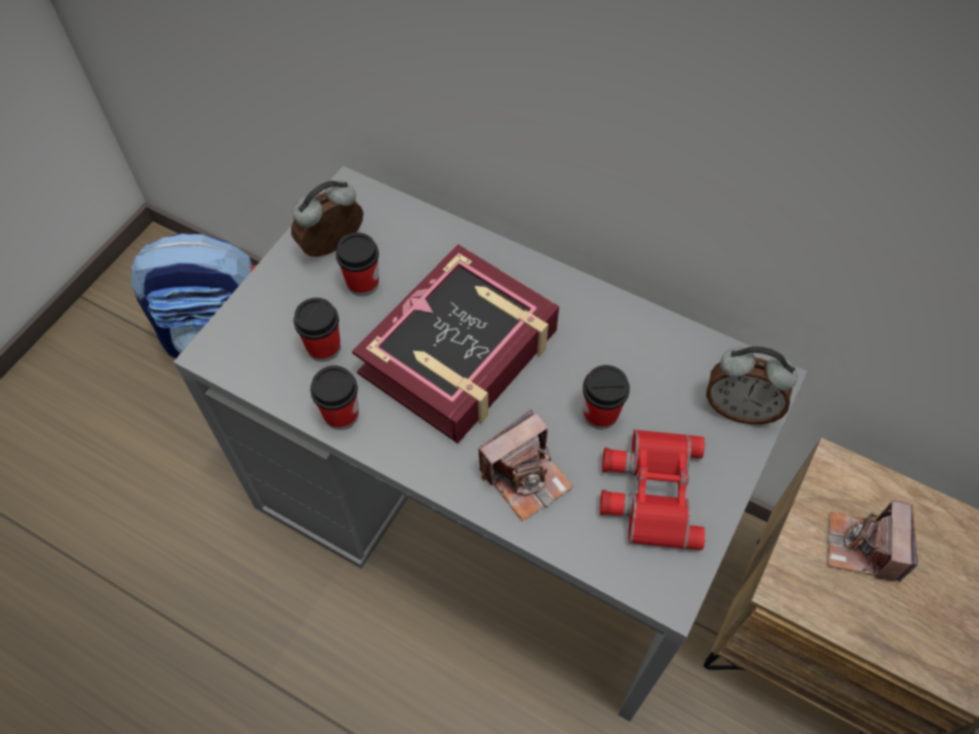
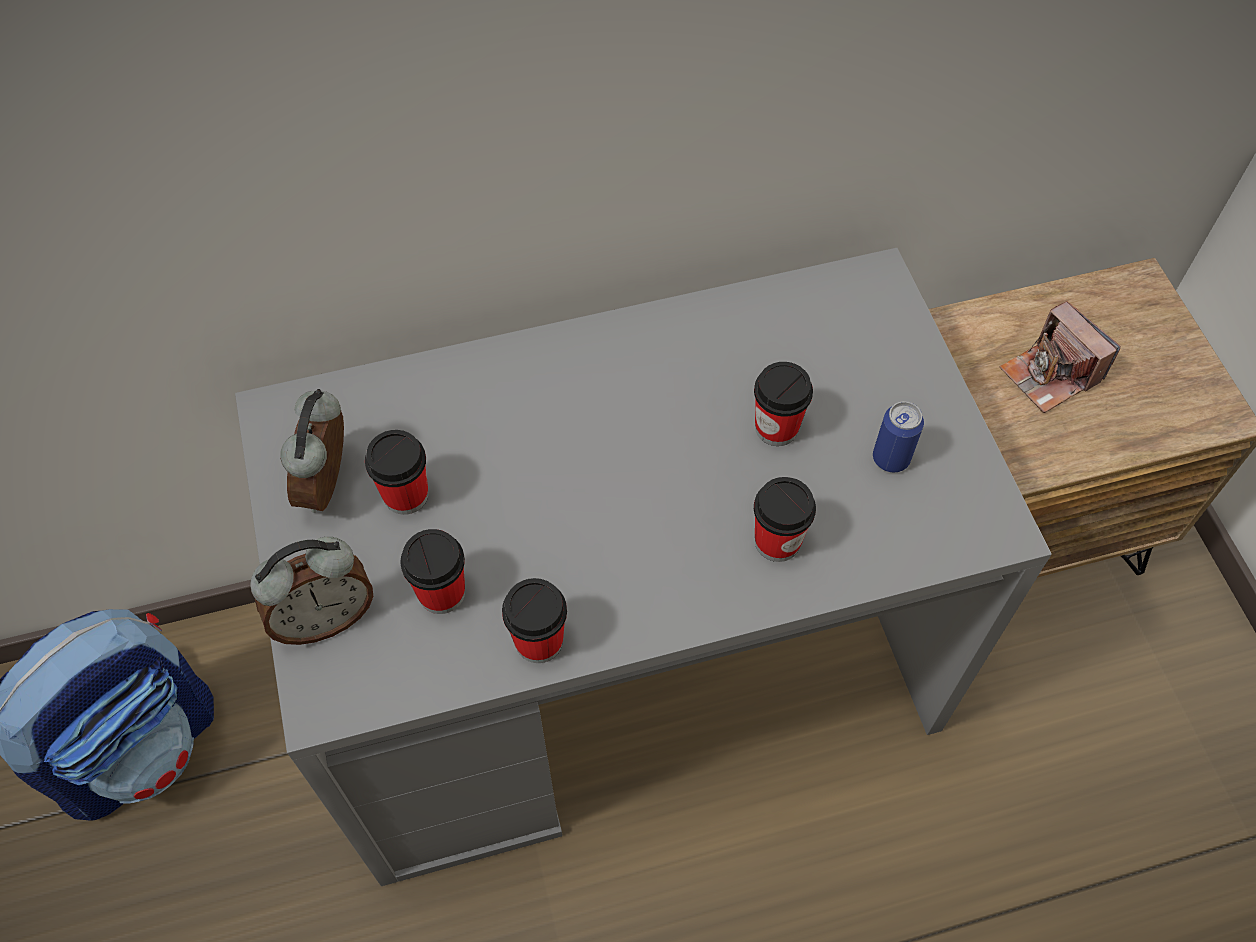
camera: 45 degrees left, 0 degrees up
(460, 353) = (586, 481): book -> none
(525, 477) = (777, 541): camera -> cup
(649, 490) = (891, 458): red binoculars -> can
(740, 408) = (881, 324): alarm clock -> alarm clock (325, 618)

